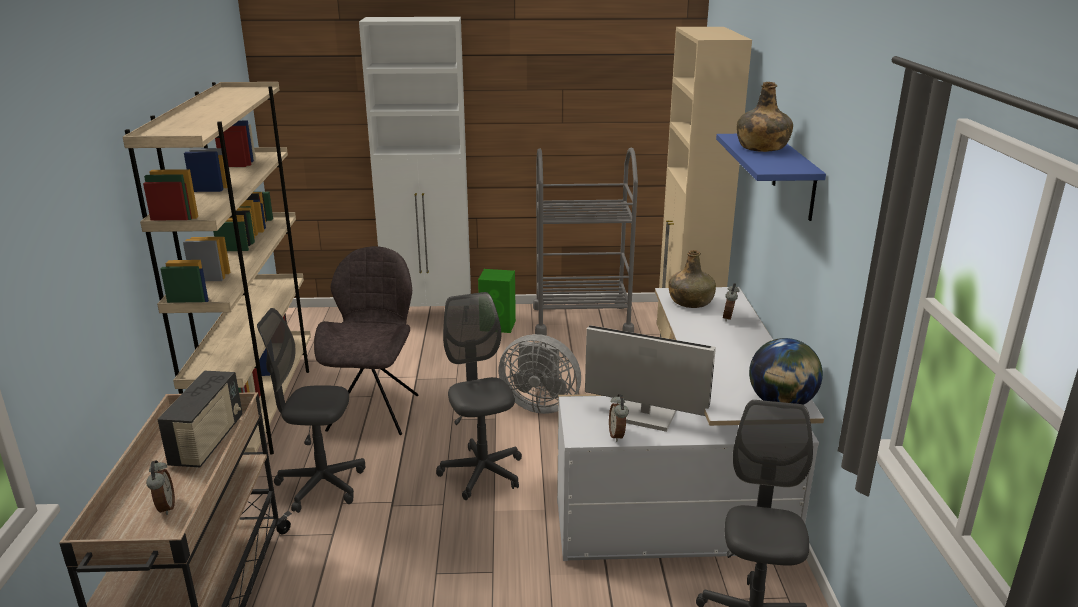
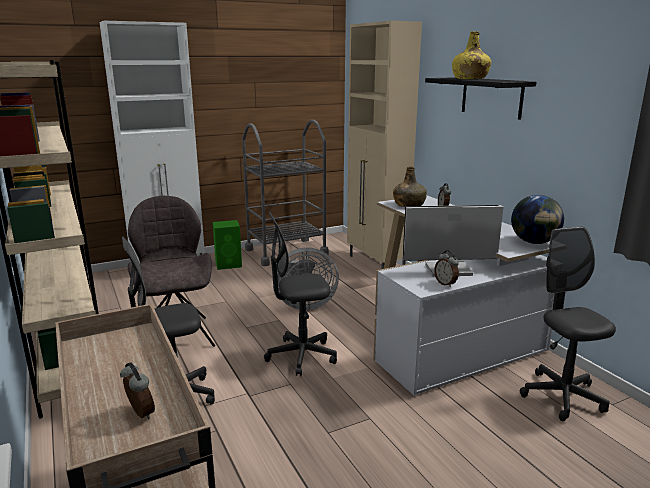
camera: 25 degrees left, 5 degrees down
(208, 442) = (128, 353): radio -> none
(482, 473) = (301, 356): grey office chair -> grey office chair turned 60 degrees counterclockwise
(761, 147) = (469, 79): green bottle -> yellow bottle
(794, 176) = (491, 97): blue shelf -> black shelf

